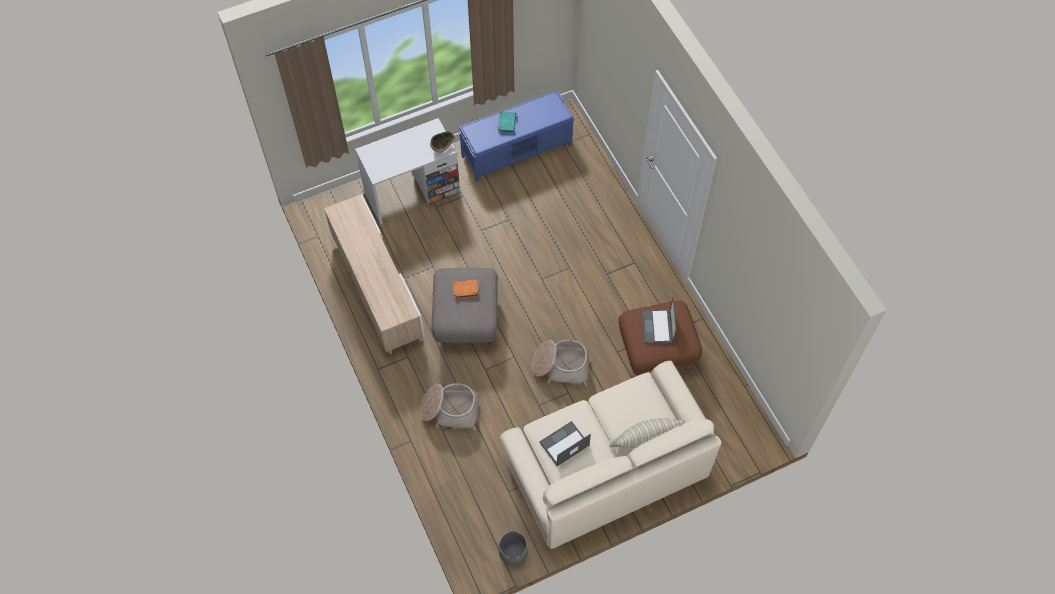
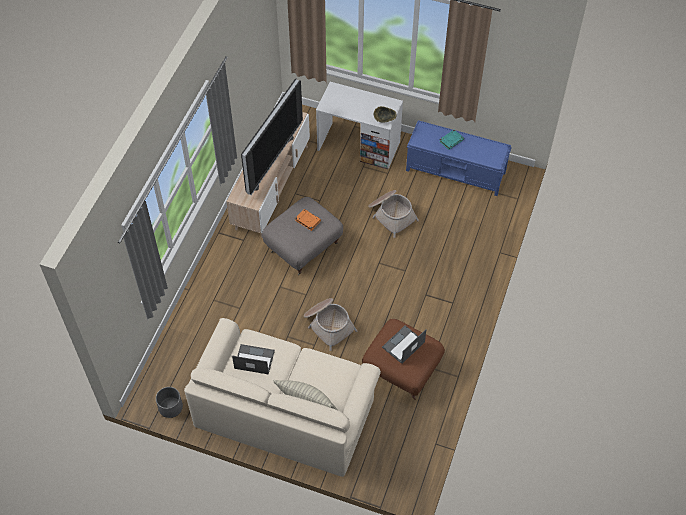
camera: 45 degrees right, 5 degrees down
(377, 263) = (270, 161): none -> television
(450, 410) = (232, 292): basket -> basket (391, 215)

